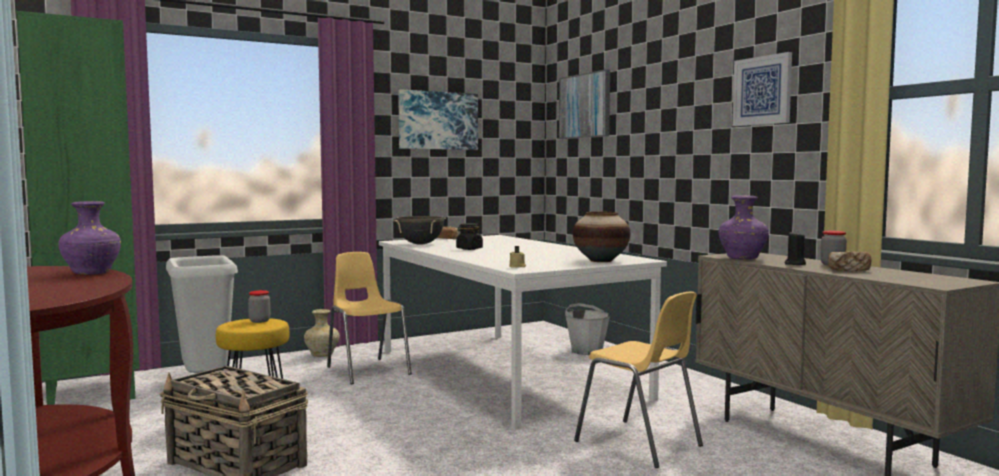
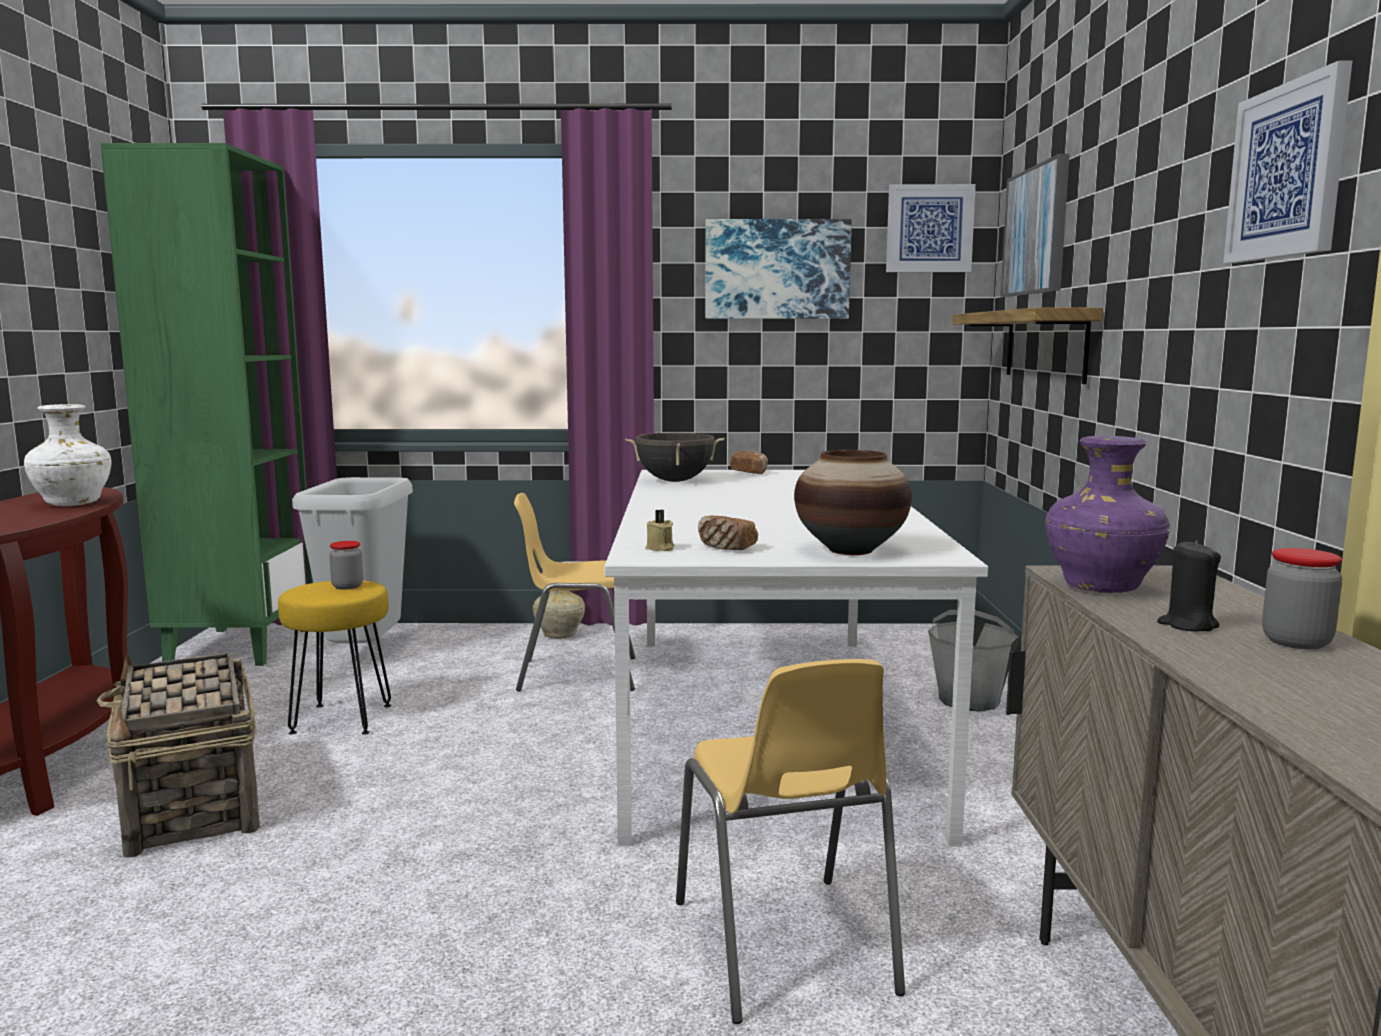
camera: 30 degrees right, 5 degrees up
(91, 273) = (71, 504): purple vase -> white vase
(367, 370) = (576, 674): yellow chair -> yellow chair turned 90 degrees counterclockwise
(469, 249) = (714, 498): black jar -> none
(514, 101) = (929, 229): none -> picture
(598, 163) = (1045, 345): none -> shelf
(848, 270) = (1286, 673): bread -> bread (725, 547)

